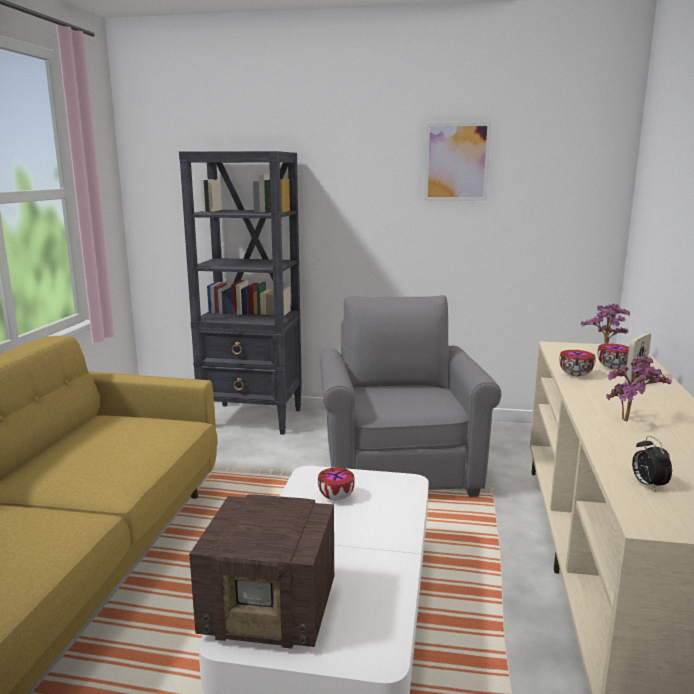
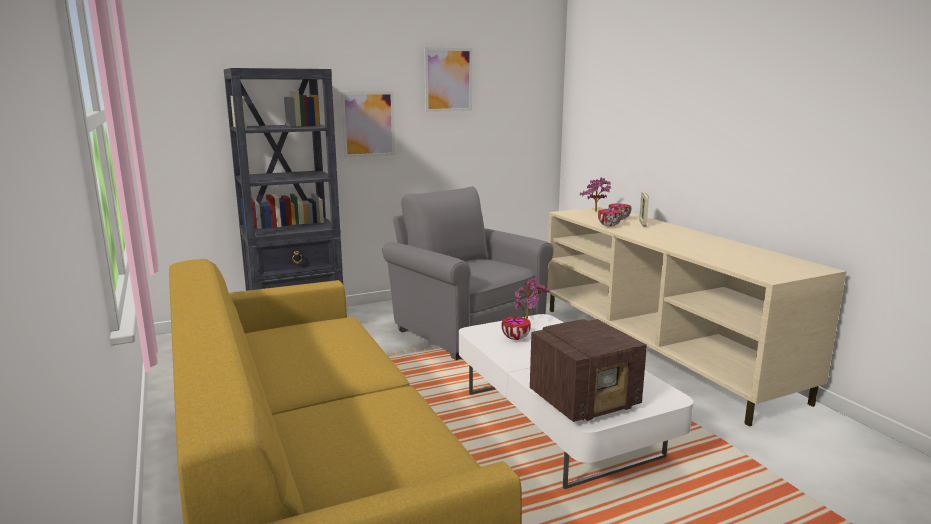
camera: 35 degrees left, 0 degrees up
(354, 212) = (368, 124): none -> picture
(630, 422) = (680, 242): potted plant -> potted plant (529, 320)
(647, 485) = (740, 265): alarm clock -> none

